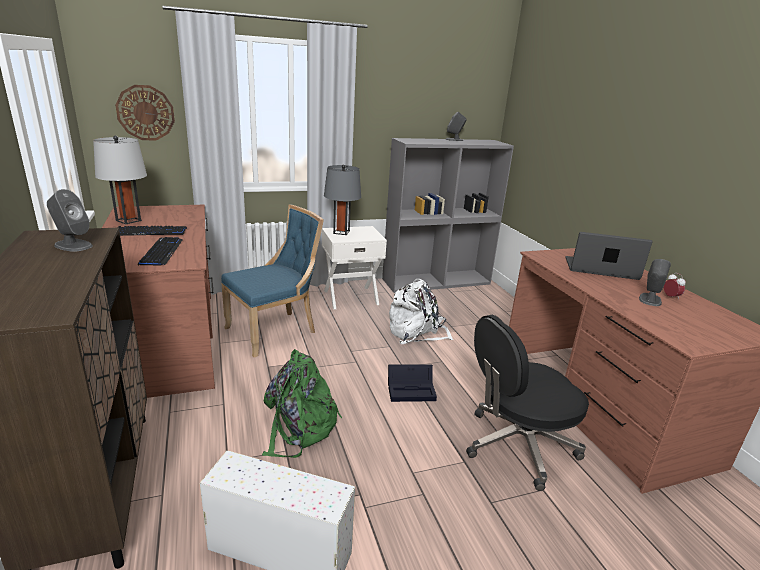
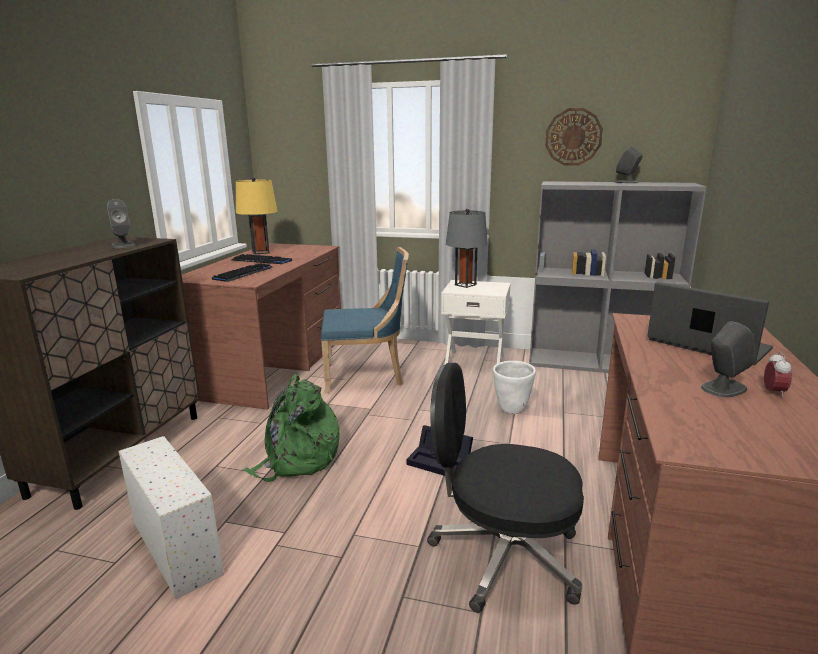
camera: 35 degrees right, 5 degrees down
(128, 220) = (260, 252): grey table lamp -> yellow table lamp
(145, 113) = (301, 161): wall clock -> wall clock (573, 137)
(417, 333) = (512, 409): white backpack -> white planter

